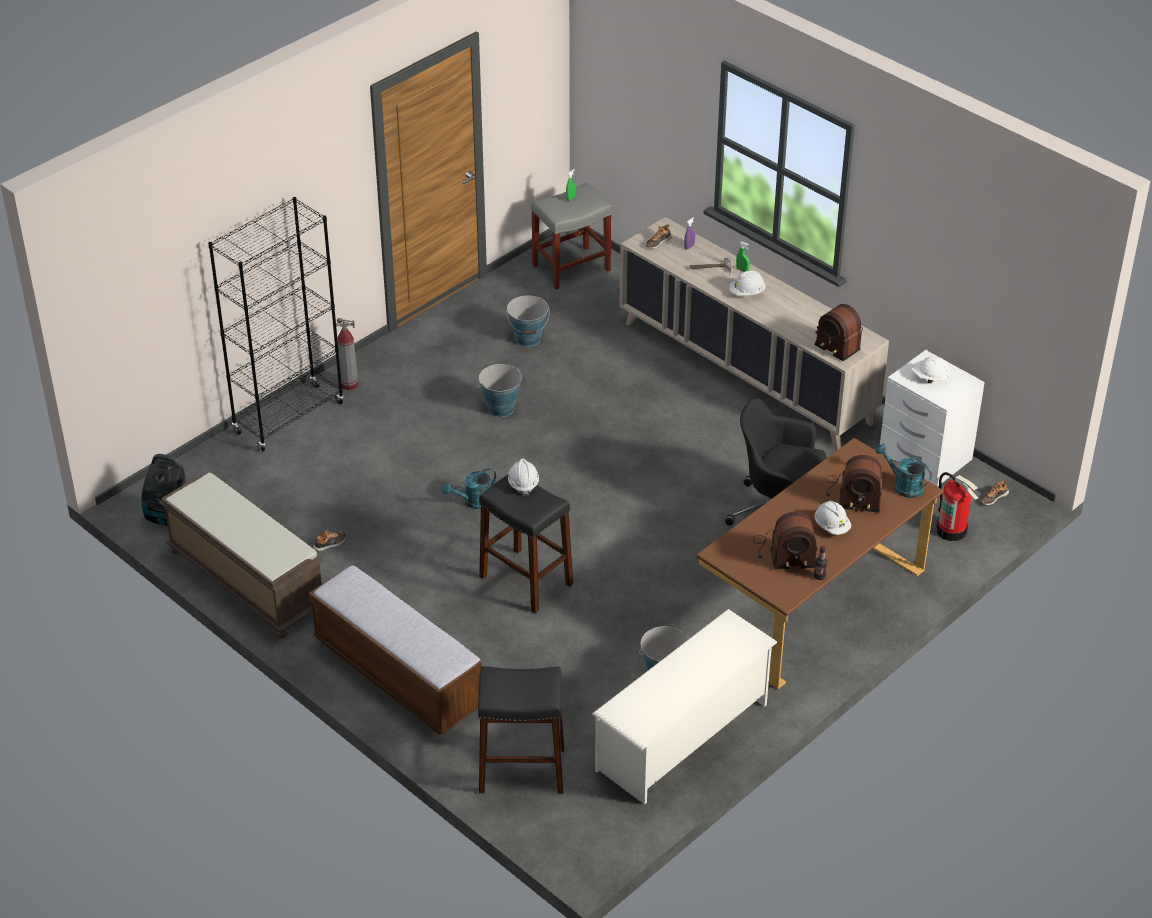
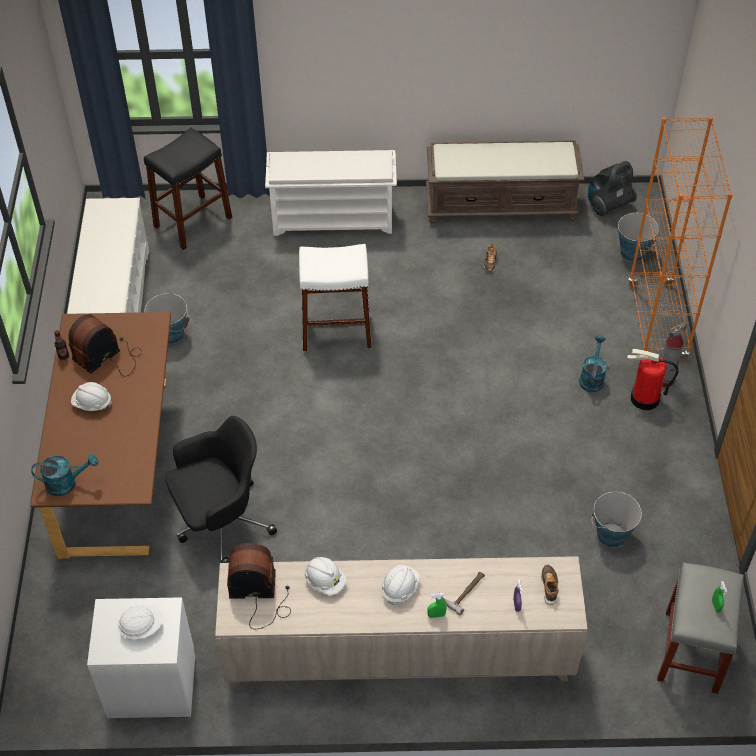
camera: 135 degrees right, 10 degrees up
(289, 418) = (657, 322): black bookcase -> orange bookcase
(397, 674) = (334, 219): bench -> white shoe rack
(473, 502) = (446, 358): turquoise watering can -> turquoise watering can (592, 377)
(500, 408) = (536, 449): bucket -> bucket (633, 253)
(523, 483) = (347, 270): white hard hat -> white hard hat (325, 581)
(526, 580) = (336, 330): black stool -> white stool
(852, 494) = (102, 445): radio -> none
(952, 530) = (65, 618): fire extinguisher -> fire extinguisher (644, 399)
(993, 497) = (55, 686): shoe -> none

